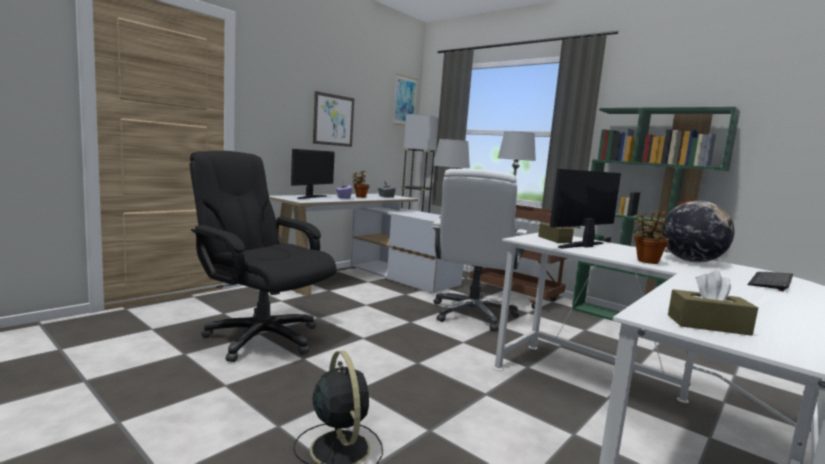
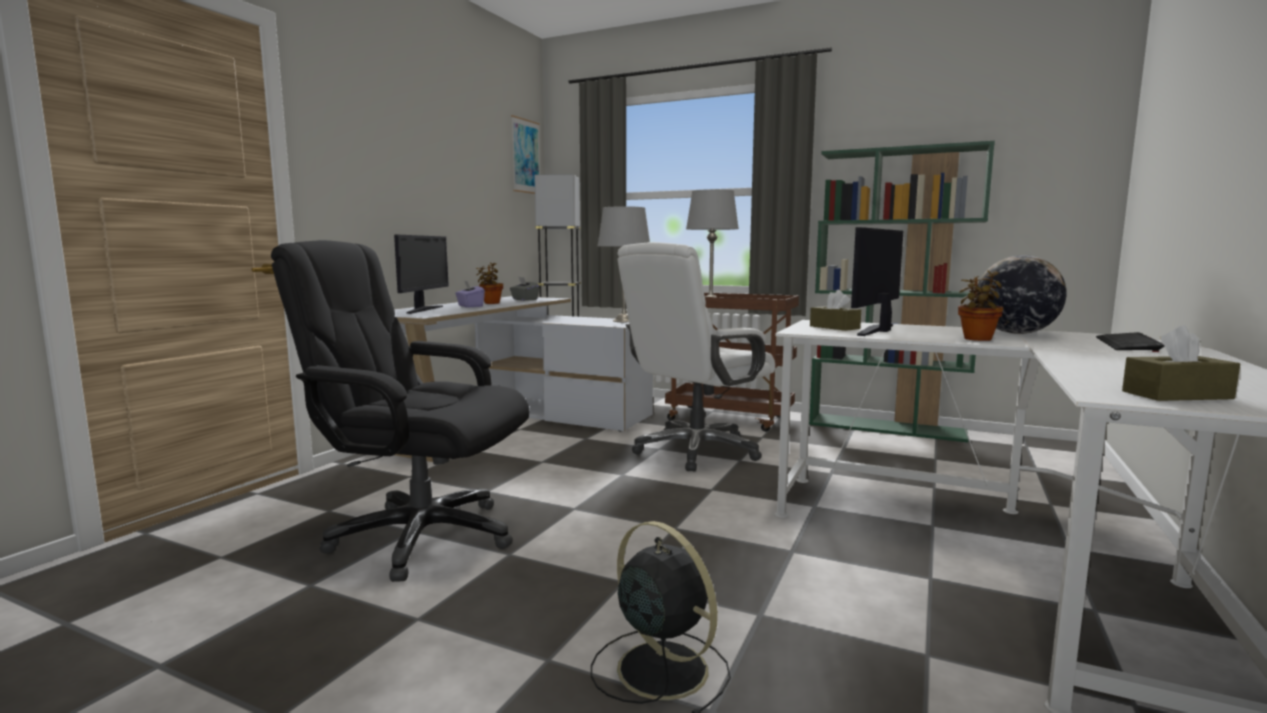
camera: 15 degrees left, 0 degrees up
(333, 120) = (435, 188): picture -> none
(473, 314) = (696, 451): white office chair -> white office chair turned 45 degrees clockwise

